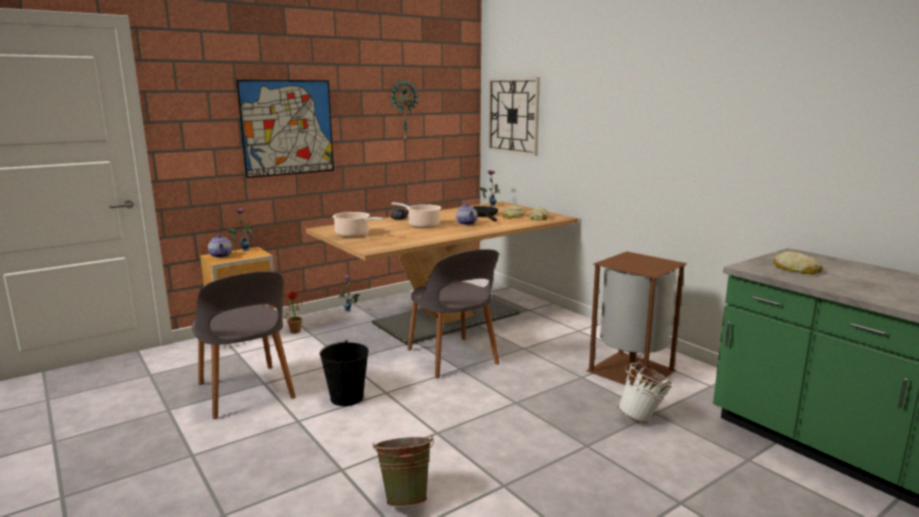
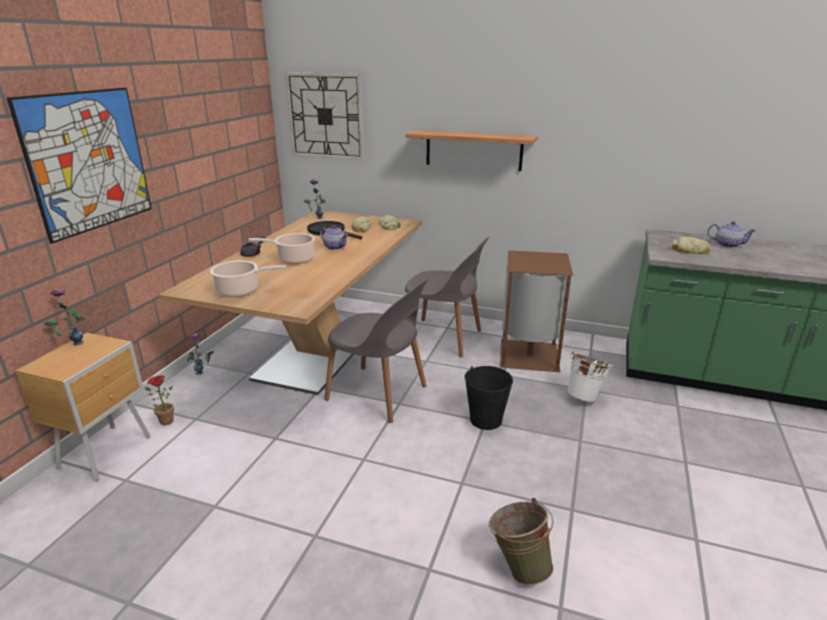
camera: 35 degrees left, 10 degrees up
(221, 255) = (53, 362): teapot -> teapot (727, 245)
(246, 392) = (206, 528): grey chair -> grey chair (443, 338)
(347, 398) = (332, 483): black bucket -> black bucket (486, 419)
(403, 110) = (208, 119): wall clock -> none
(622, 149) = (473, 150): none -> shelf

